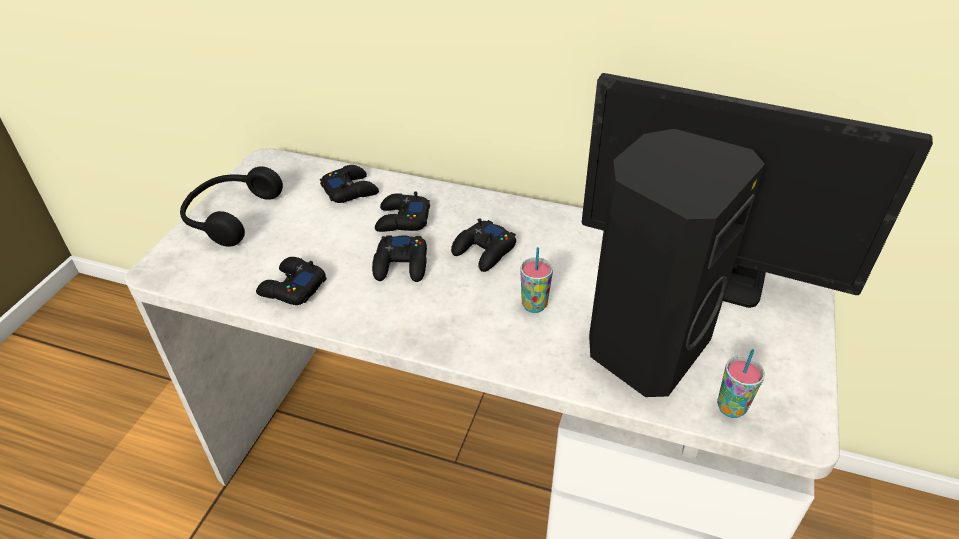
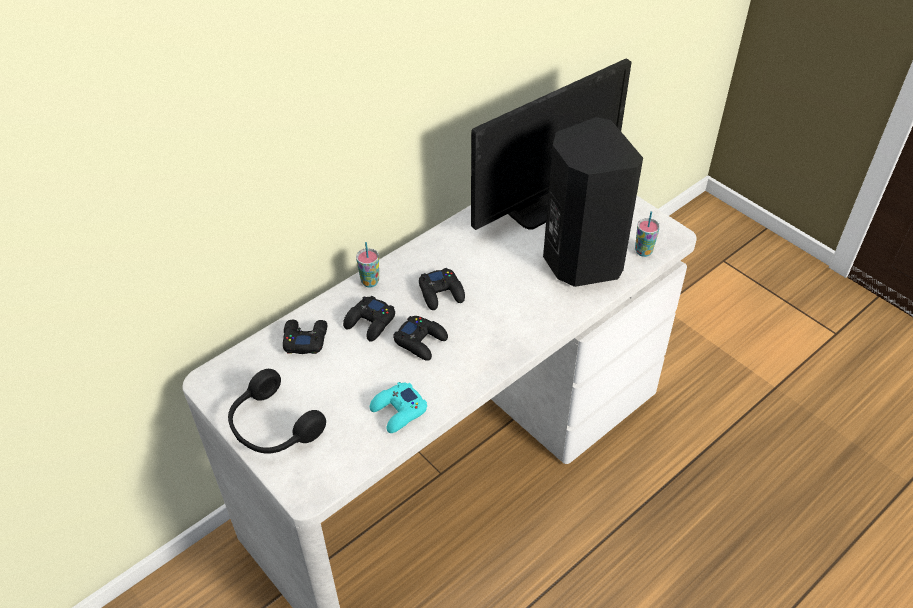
camera: 60 degrees left, 5 degrees up
(292, 288) = (398, 411): black game controller -> turquoise game controller
(534, 305) = (512, 292): cup -> cup (370, 282)

